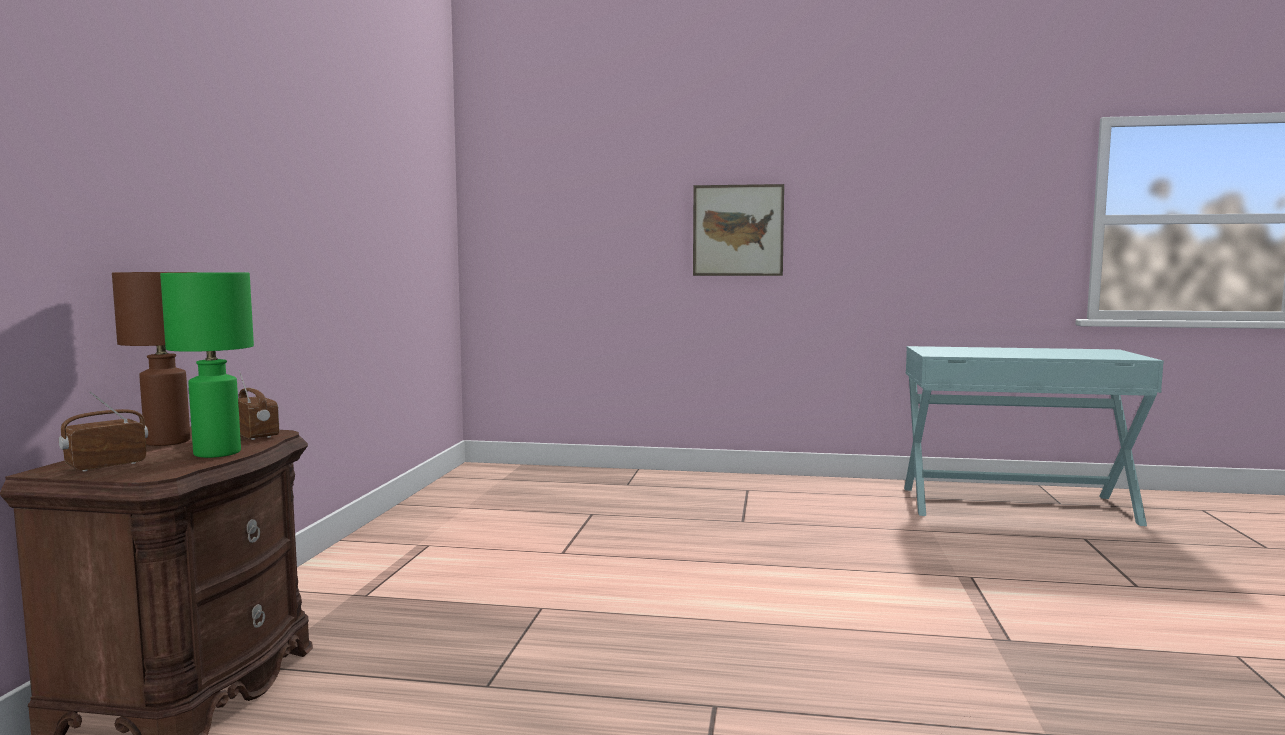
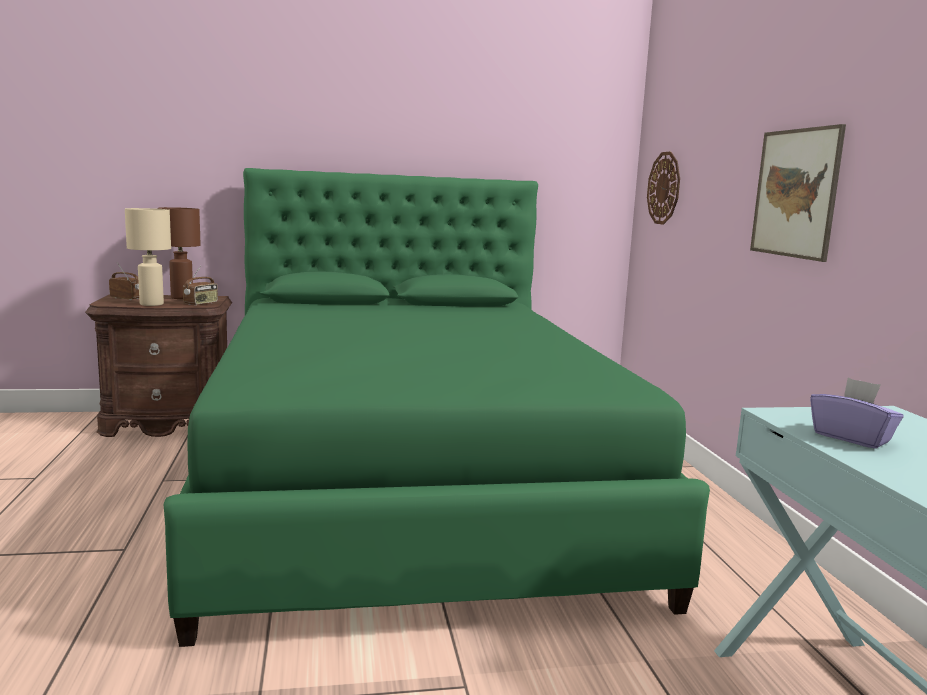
camera: 70 degrees right, 5 degrees up
(216, 453) = (151, 304): green table lamp -> beige table lamp
(528, 230) = (664, 188): none -> wall clock
(609, 555) = (410, 484): none -> green bed
(977, 353) = (851, 438): none -> purple tissue box

